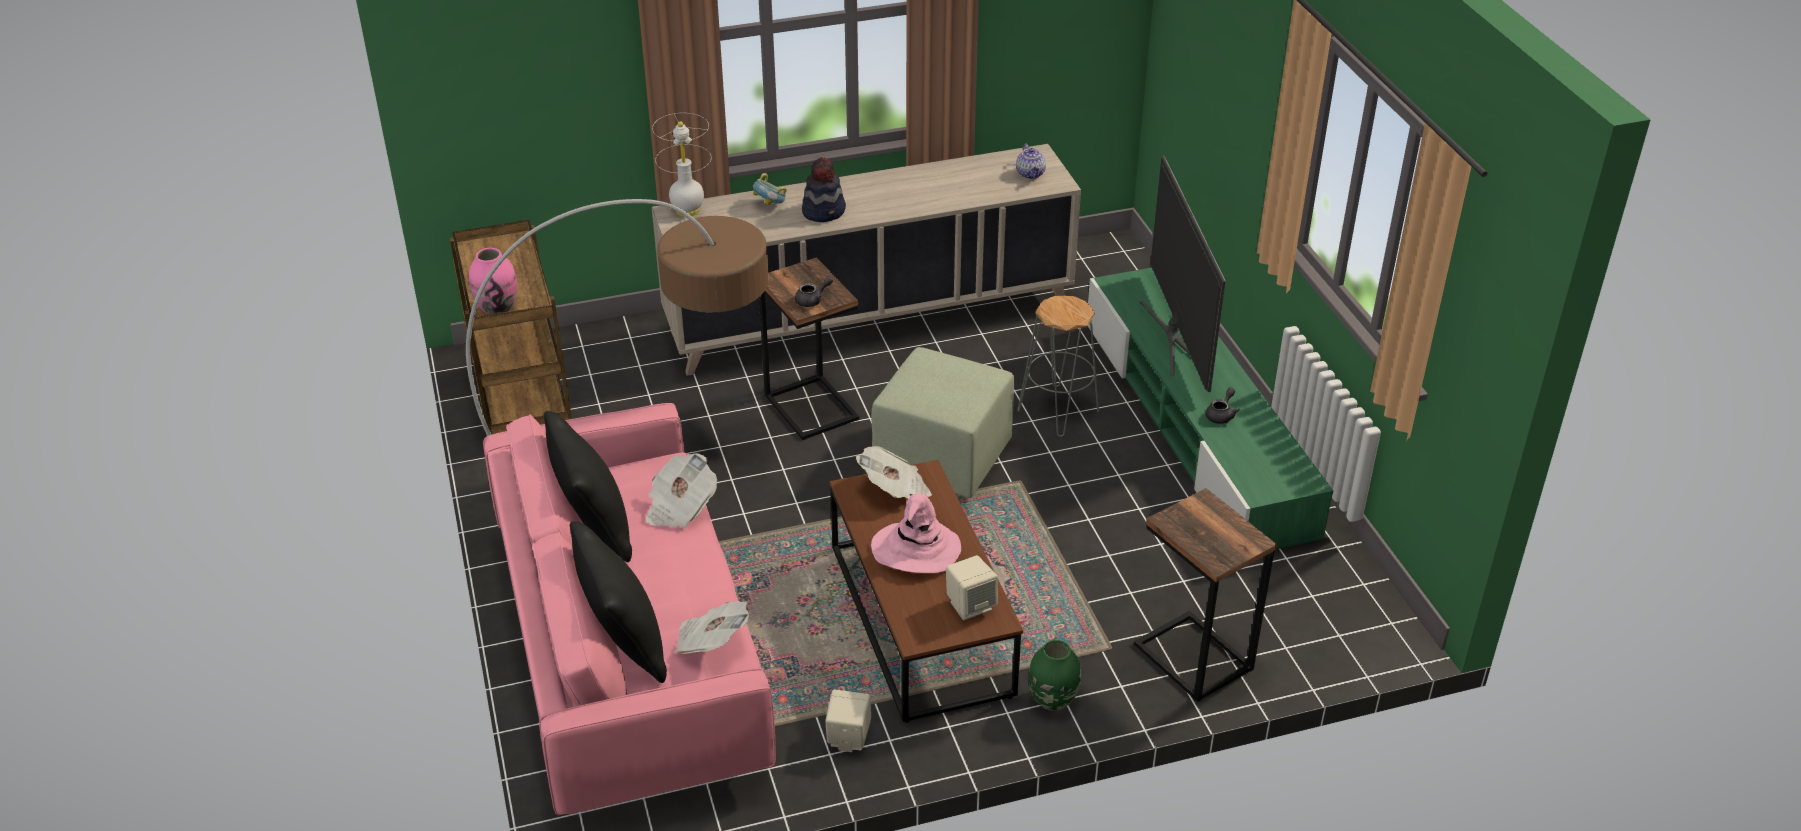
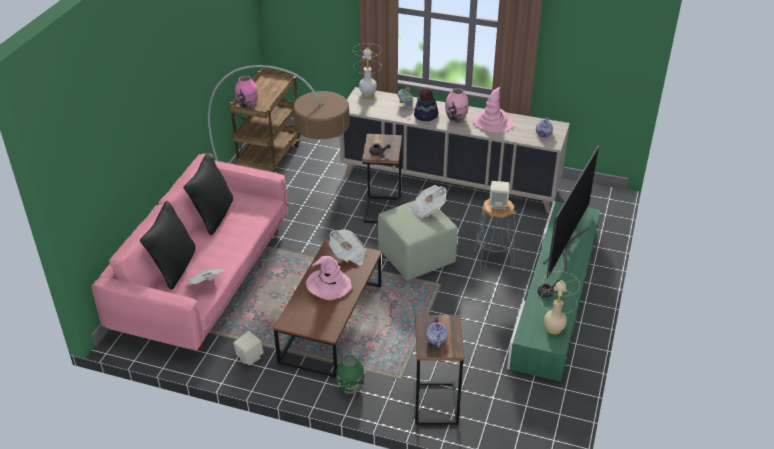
camera: 35 degrees right, 0 degrees up
(680, 507) = (253, 222): newspaper -> newspaper (427, 209)
(876, 199) = (456, 119): none -> pink vase
(937, 183) = (492, 122): none -> pink hat
(970, 605) = (324, 321): beige speaker -> beige speaker (498, 204)
(1214, 538) = (436, 339): none -> teapot
(1281, 461) = (554, 328): none -> beige table lamp

